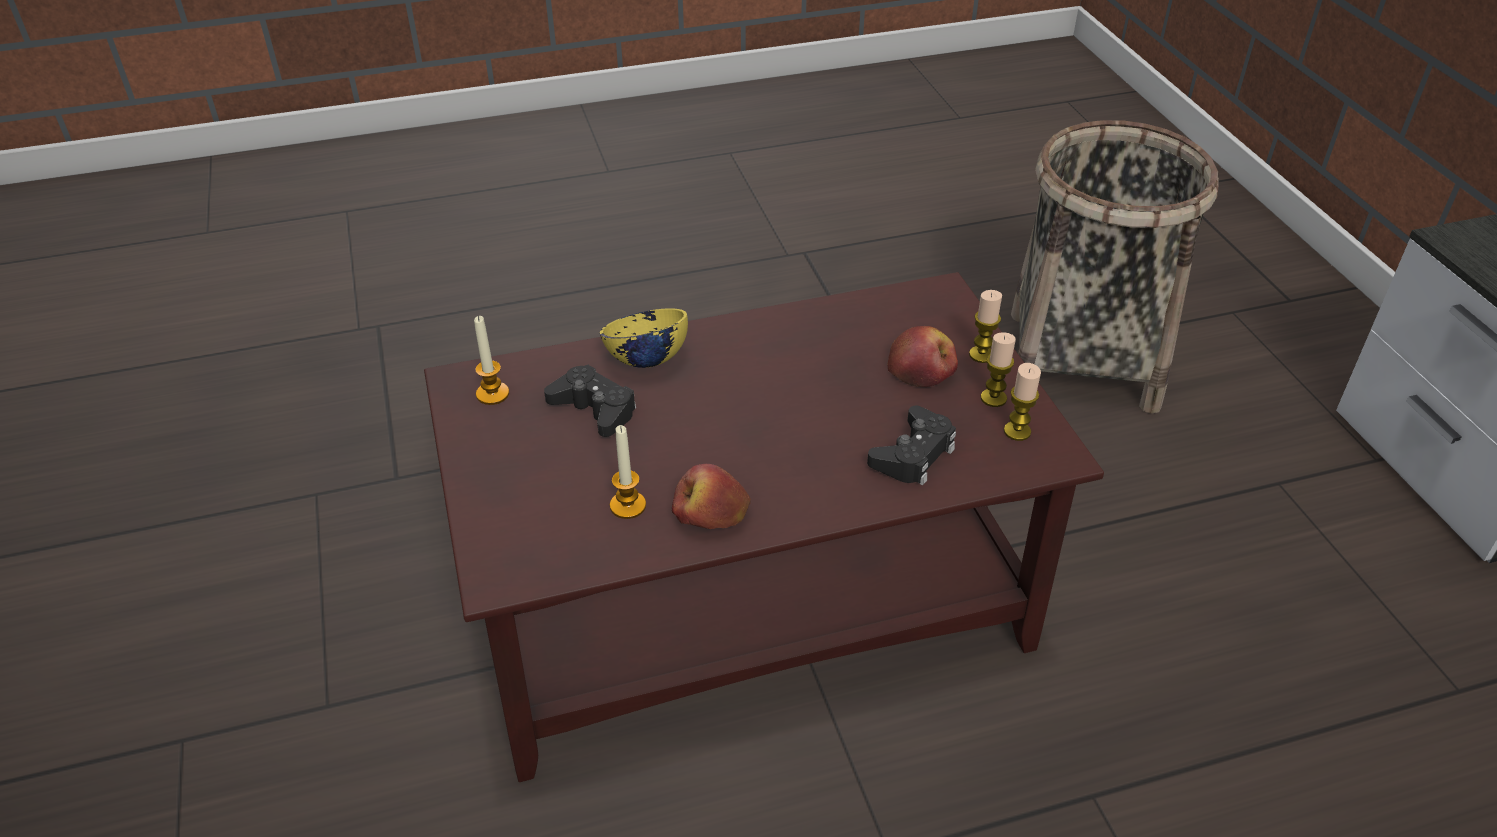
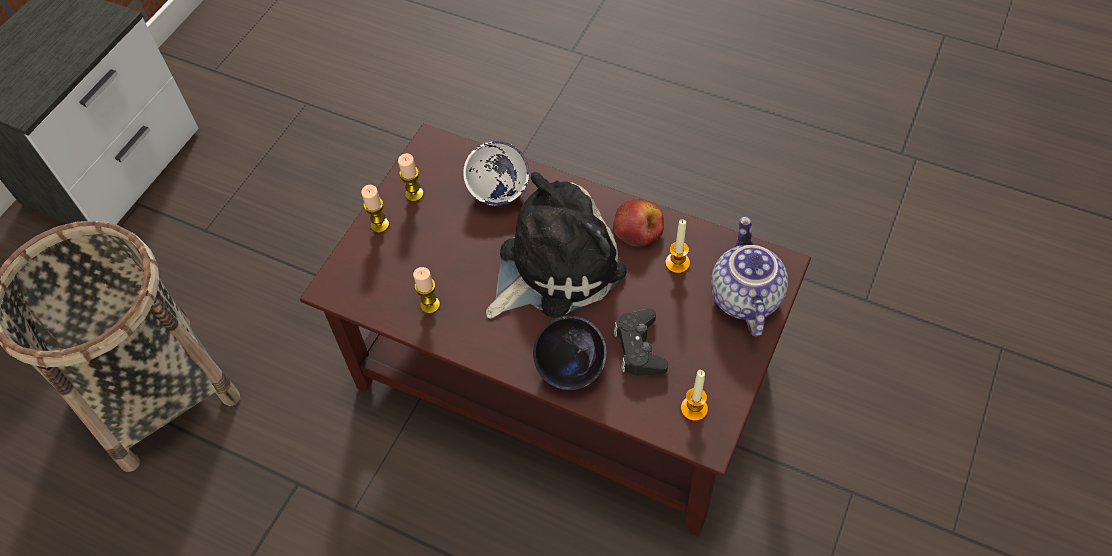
camera: 135 degrees left, 15 degrees up
(518, 517) = (743, 297): none -> teapot
(646, 358) = (570, 368): yellow bowl -> black bowl
(761, 423) = (553, 266): none -> plush toy
(913, 454) = (498, 191): black game controller -> white bowl
(922, 369) = (424, 239): apple -> none
(1017, 431) = (431, 168): candle -> candle (430, 305)

